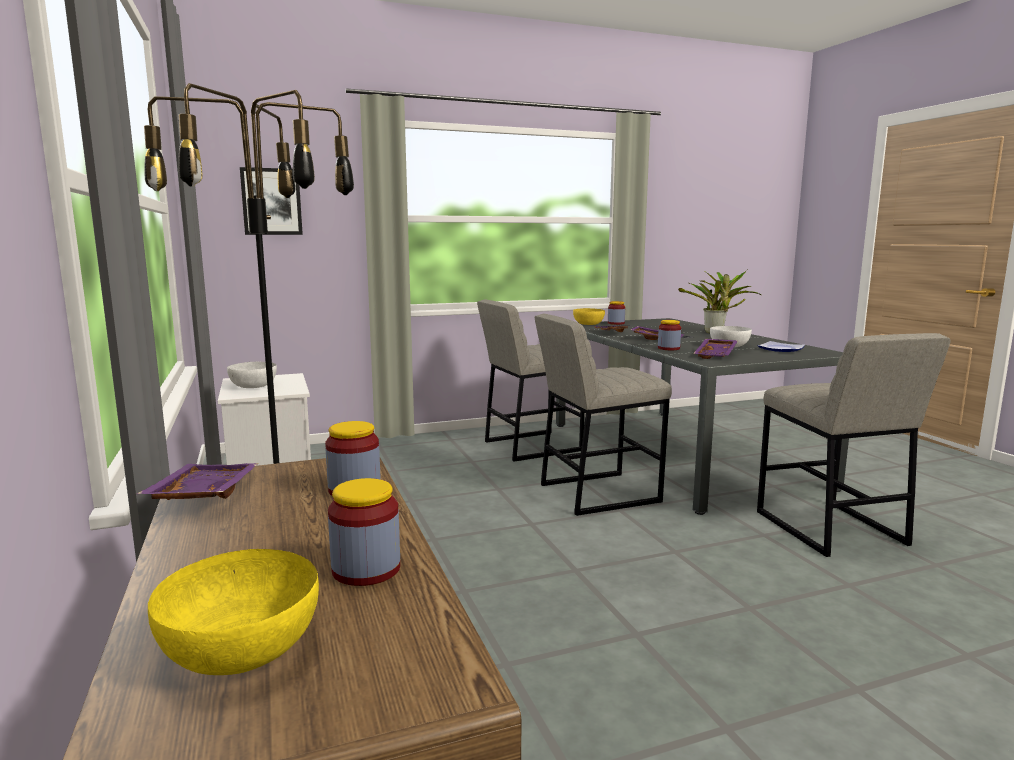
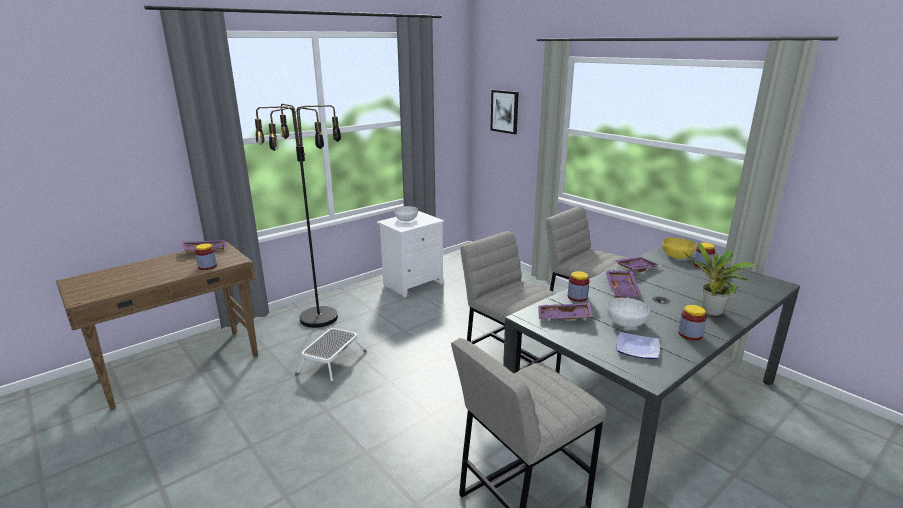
camera: 70 degrees right, 10 degrees up
(244, 648) = (105, 278): yellow bowl -> none
(366, 569) = (142, 281): jar -> jar (690, 334)
(486, 614) = (332, 363): none -> grey step ladder

